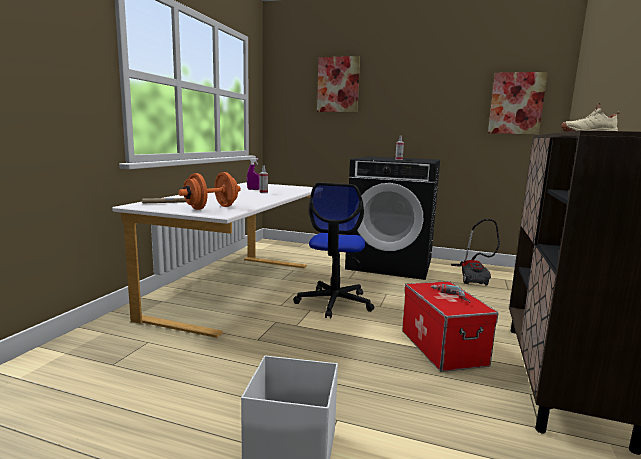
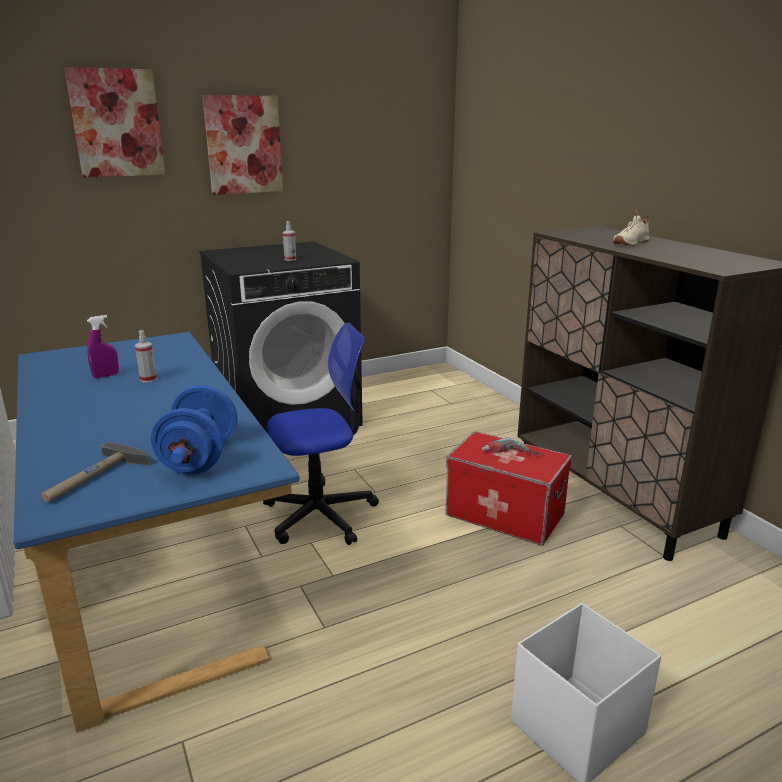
camera: 45 degrees left, 10 degrees up
(211, 208) = (199, 458): orange dumbbell -> blue dumbbell
(240, 289) = (155, 562): white desk -> blue desk
(334, 303) = (320, 514): office chair -> office chair turned 75 degrees counterclockwise
(473, 277) = (401, 400): vacuum cleaner -> none
(516, 103) = (396, 151): picture -> picture (243, 145)

